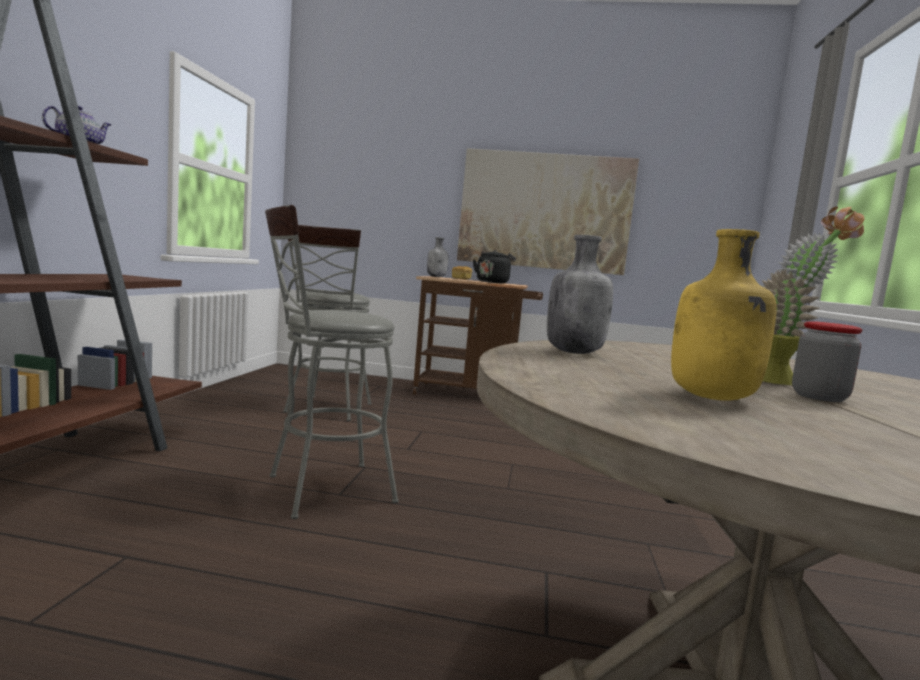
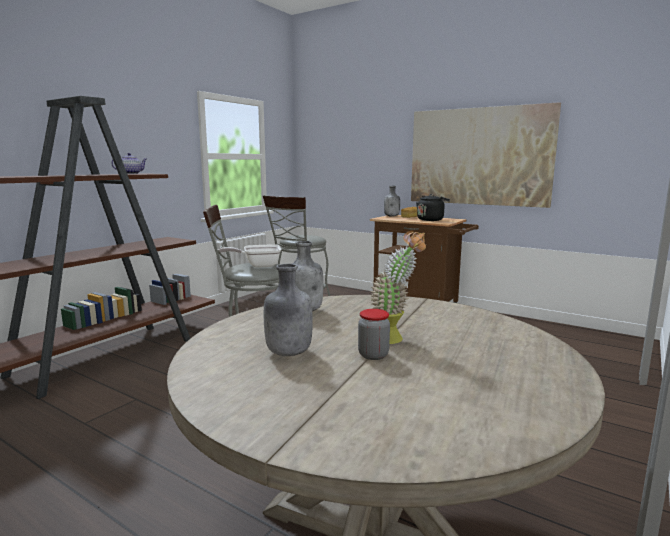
camera: 25 degrees right, 5 degrees up
(345, 312) = (258, 265): none -> frying pan
(712, 398) = (288, 353): yellow bottle -> grey bottle

